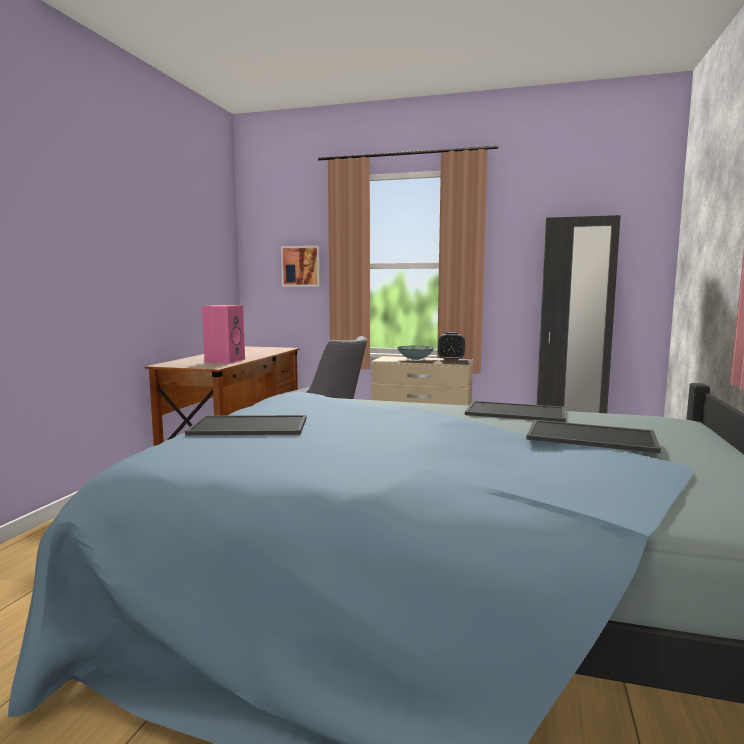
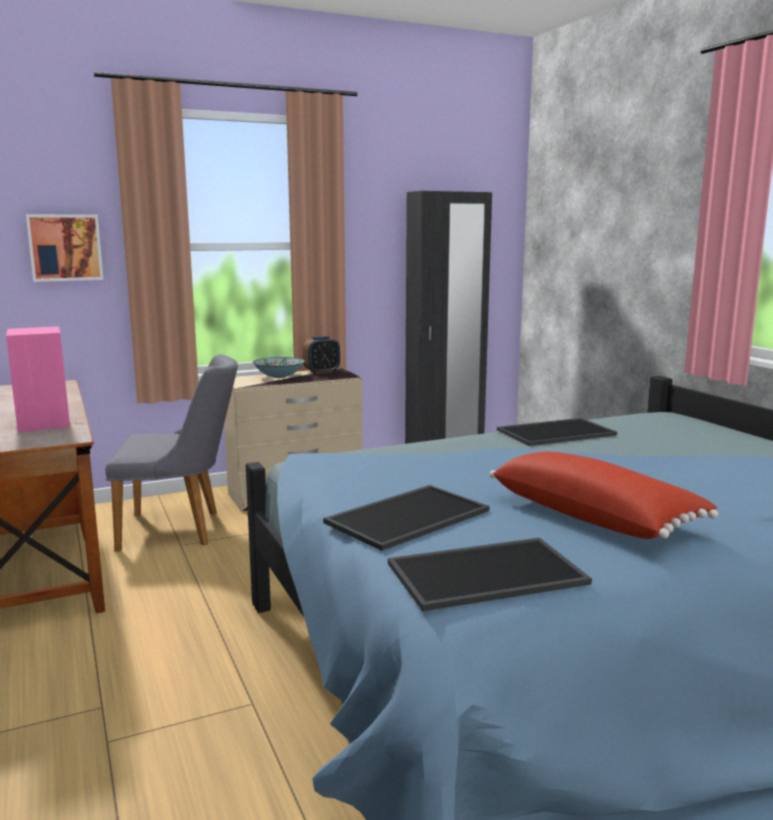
camera: 40 degrees left, 5 degrees up
(352, 453) = (595, 516): none -> red pillow
(592, 436) = (687, 446): tray -> tray (487, 572)

